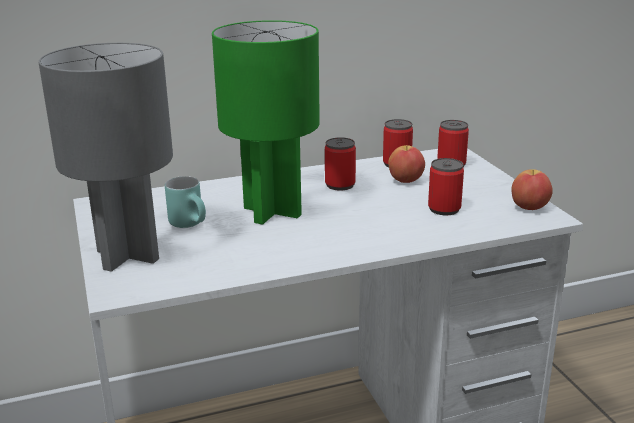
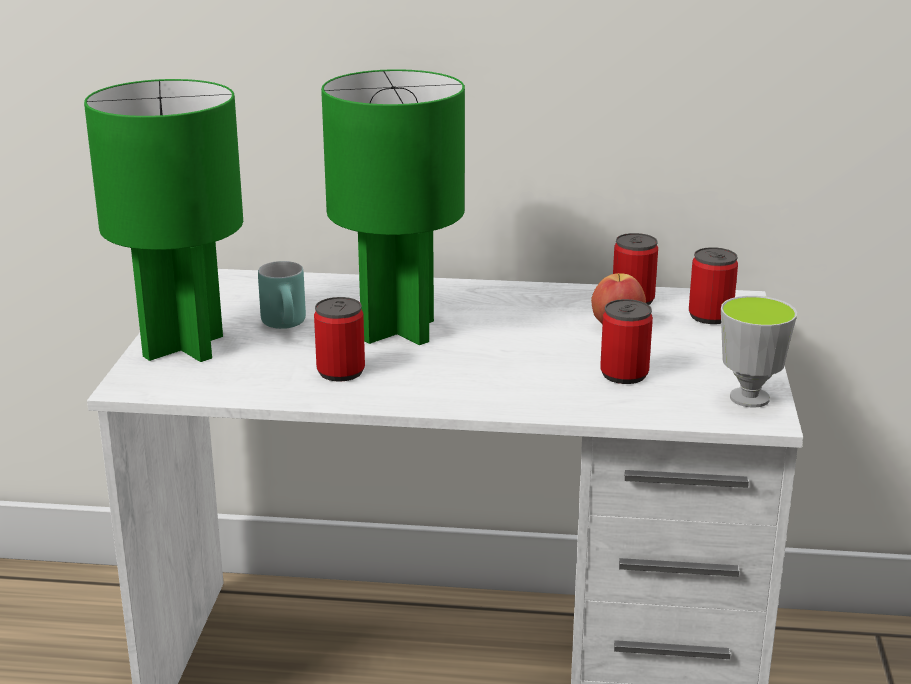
camera: 25 degrees right, 0 degrees up
(129, 255) = (185, 346): grey table lamp -> green table lamp
(340, 185) = (521, 313): can -> can (341, 372)
(529, 207) = (749, 398): apple -> cup

